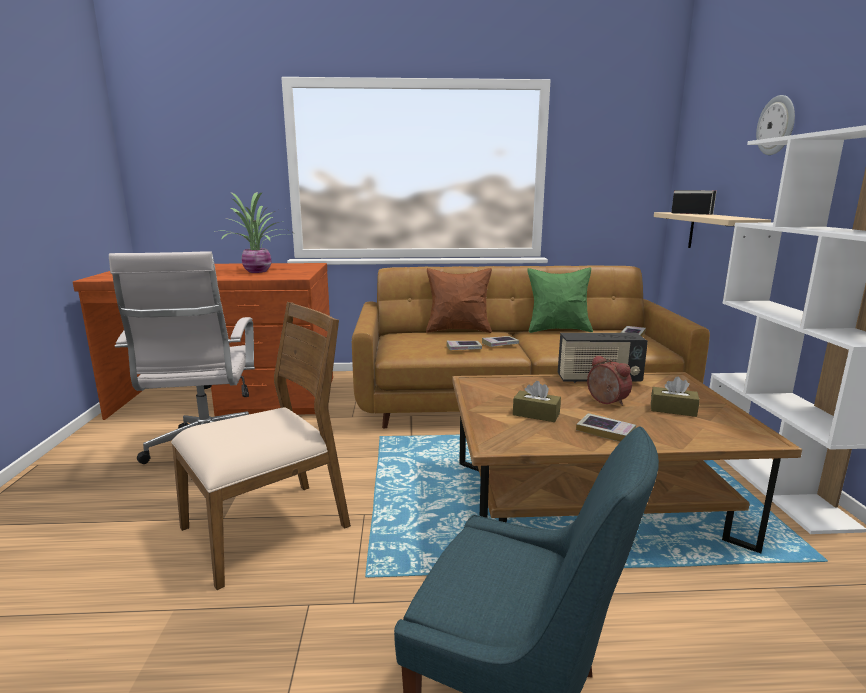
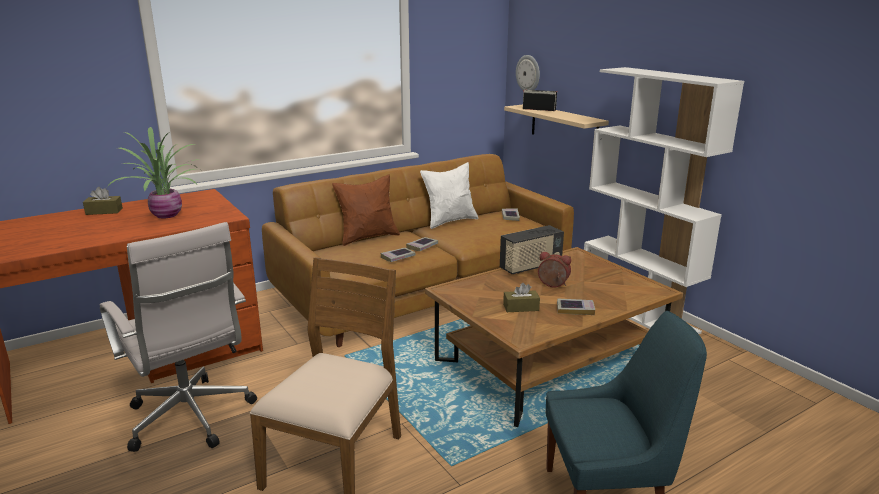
camera: 30 degrees left, 5 degrees up
(558, 330) = (450, 221): green pillow -> white pillow
(673, 409) = (597, 281): brown tissue box -> brown tissue box (104, 211)
(776, 125) = (606, 49): wall clock -> wall clock (528, 73)

